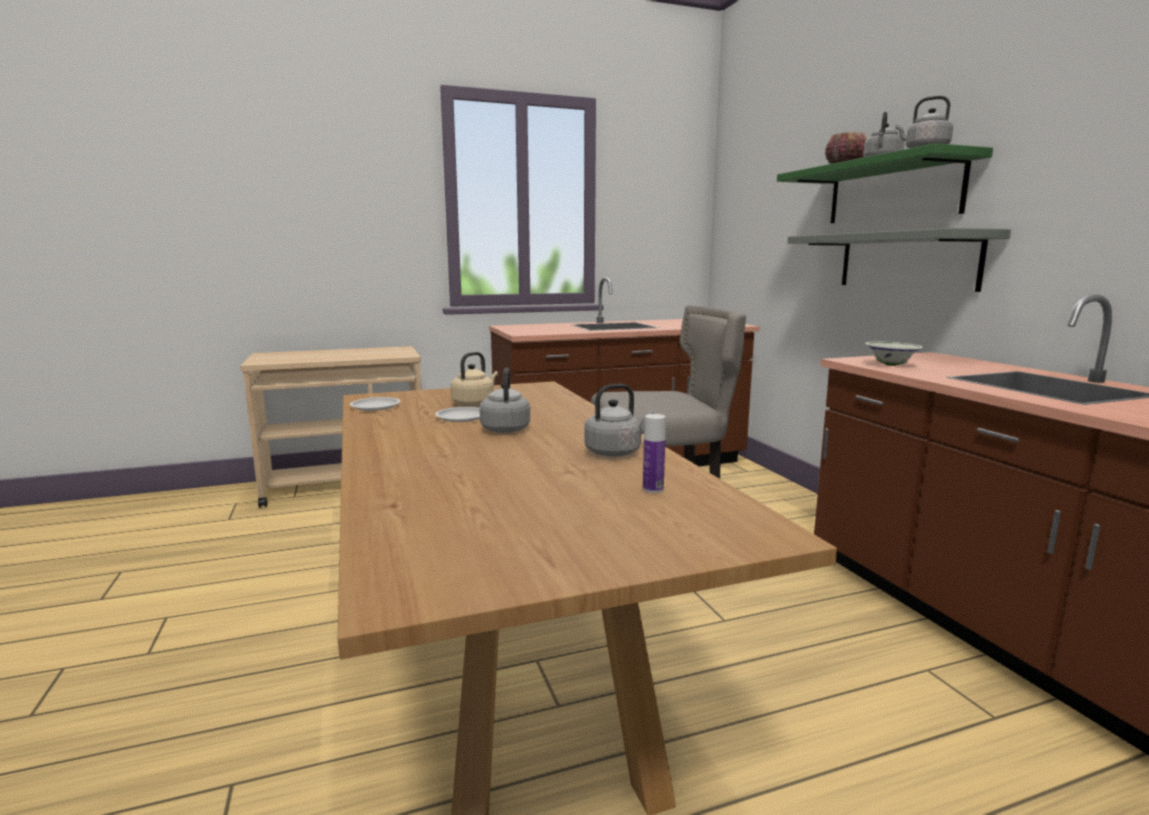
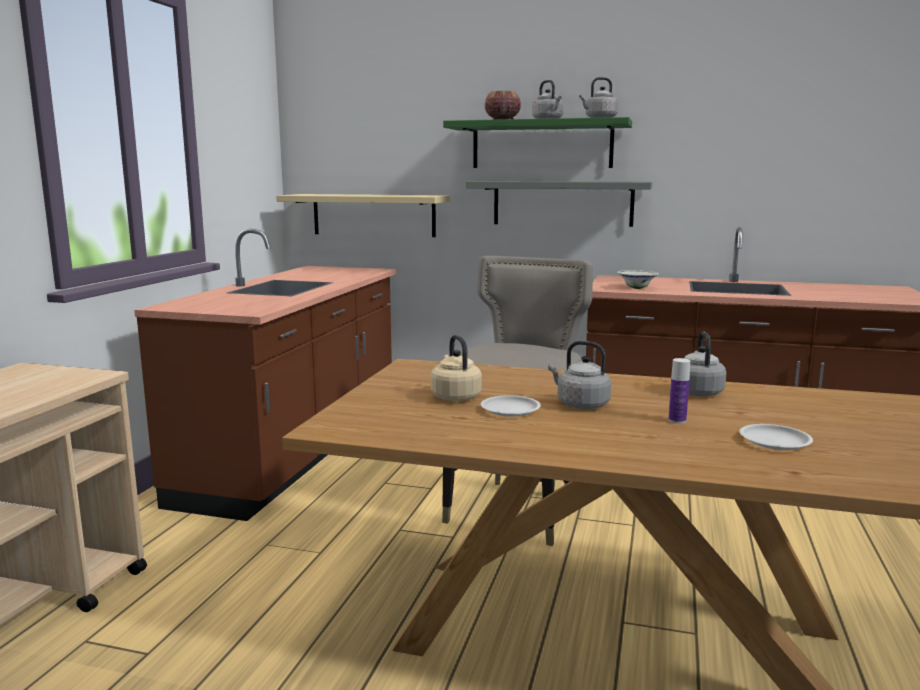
camera: 55 degrees left, 0 degrees up
(375, 407) = (394, 432): white plate -> white plate (775, 441)
(653, 489) = (800, 402): bottle -> bottle (677, 420)
(758, 274) = (373, 215): none -> beige shelf

